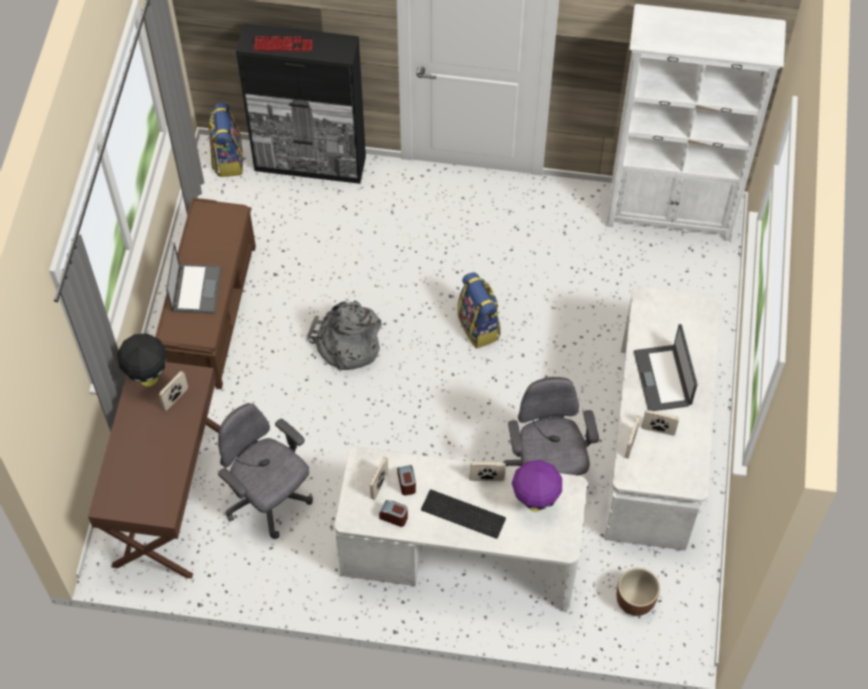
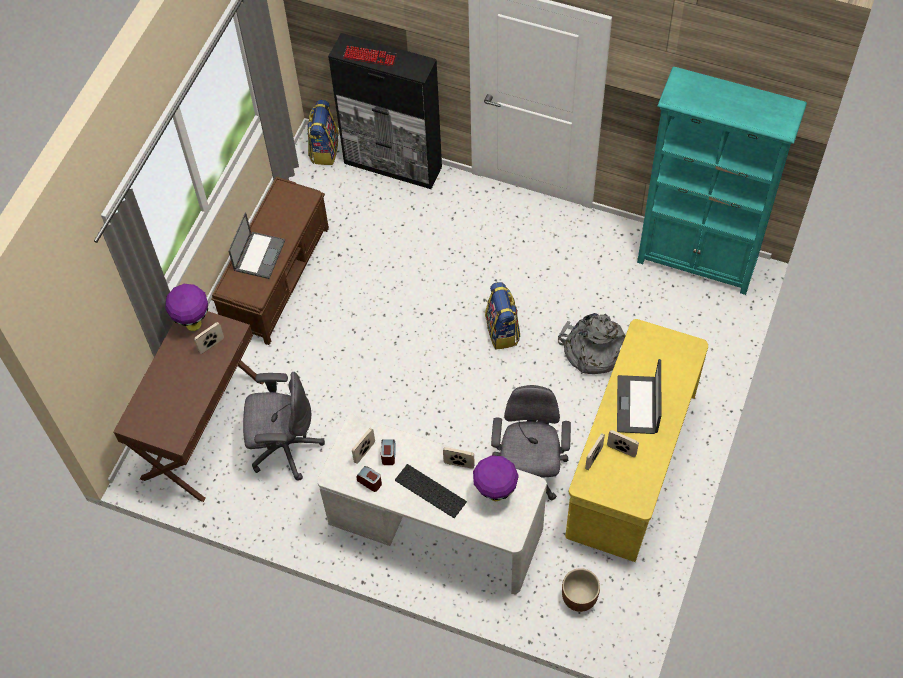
camera: 15 degrees right, 0 degrees up
(148, 378) = (193, 323): black table lamp -> purple table lamp
(268, 500) = (284, 447): grey office chair -> grey office chair turned 120 degrees clockwise
(346, 343) = (384, 325): grey backpack -> grey backpack (591, 350)
(655, 445) = (631, 464): white desk -> yellow desk
(671, 214) = (697, 261): white bookcase -> turquoise bookcase

